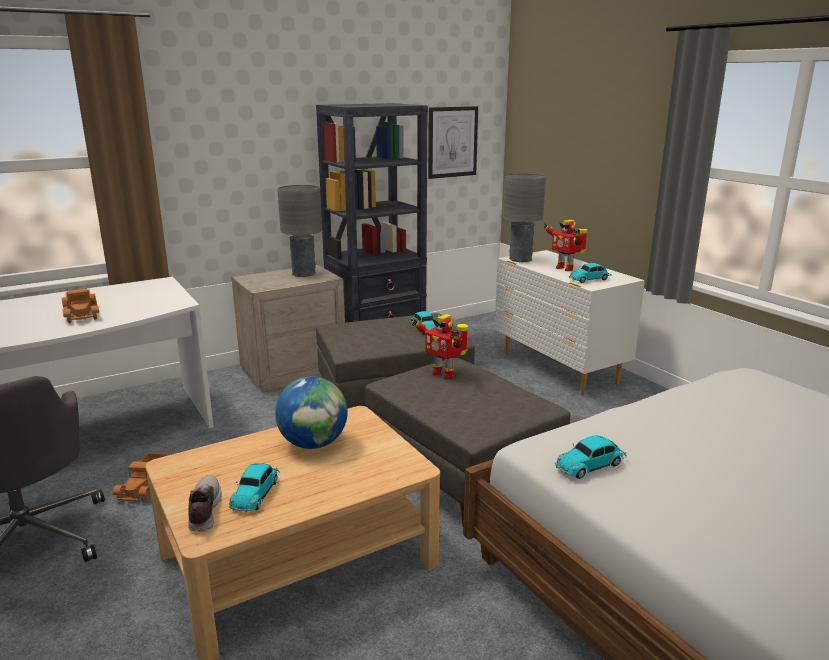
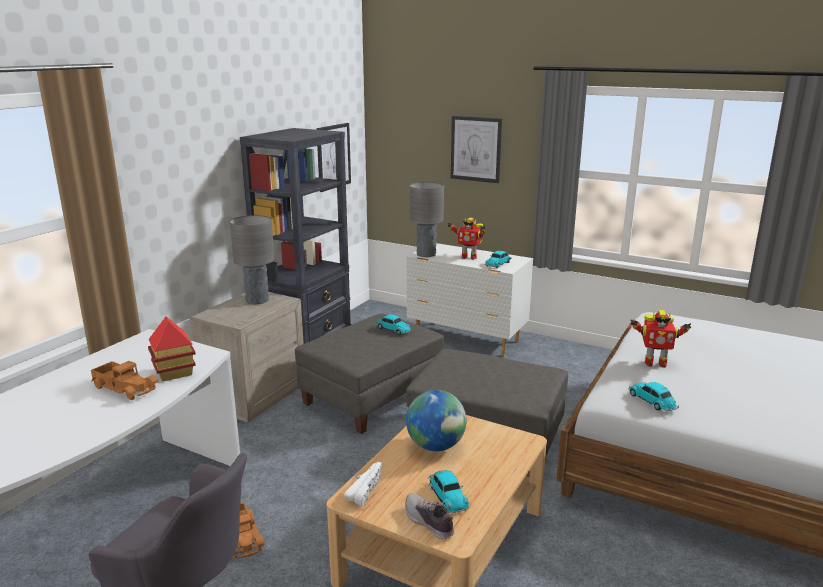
camera: 30 degrees left, 0 degrees up
(131, 311) = (174, 373): none -> toy house
(192, 461) = (363, 490): none -> white shoe
(443, 374) = (456, 364): toy robot -> toy robot (654, 363)
(591, 465) = (653, 401): toy car -> toy car turned 120 degrees clockwise
(605, 139) = (476, 149): none -> picture

